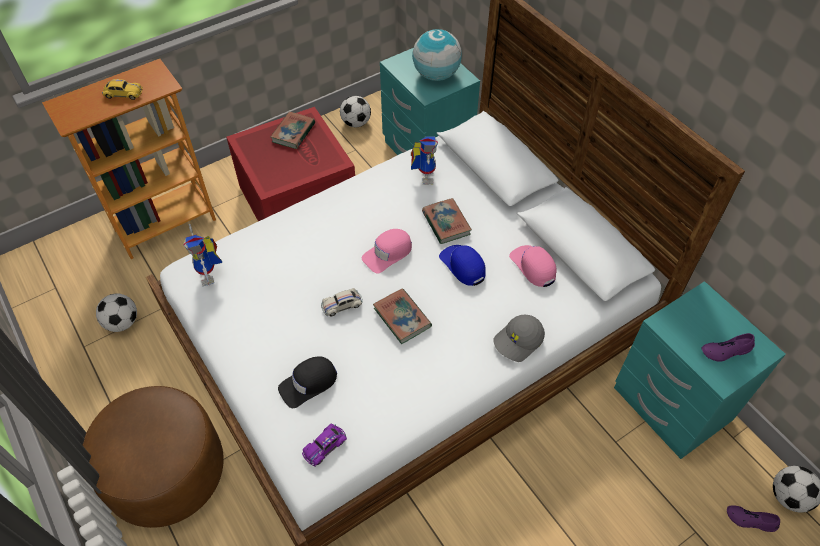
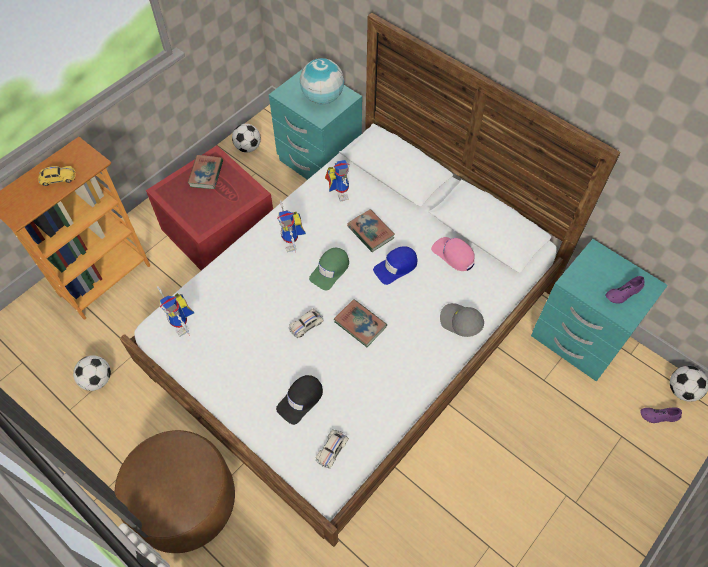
camera: 15 degrees left, 5 degrees up
(325, 446) = (332, 449): purple toy car -> white toy car
(357, 217) = (293, 244): none -> toy robot
(388, 253) = (330, 270): pink cap -> green cap
(463, 266) = (396, 267): blue cap -> blue cap turned 75 degrees counterclockwise
(518, 341) = (460, 322): grey cap -> grey cap turned 90 degrees clockwise

